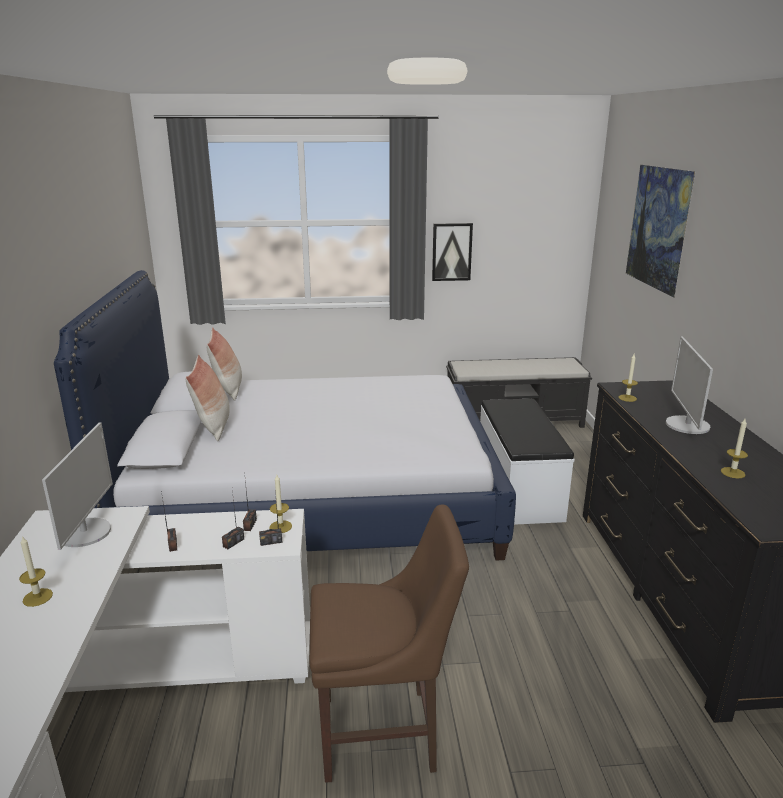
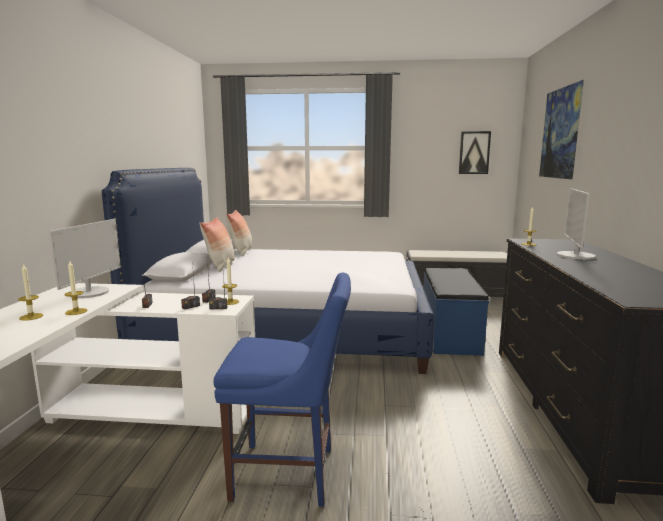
camera: 10 degrees right, 10 degrees down
(384, 733) = (289, 474): brown chair -> blue chair
(451, 251) = (410, 169): picture -> picture (474, 152)
(517, 488) = (448, 333): white bench -> blue bench
(732, 472) = (609, 276): candle -> candle (76, 311)

